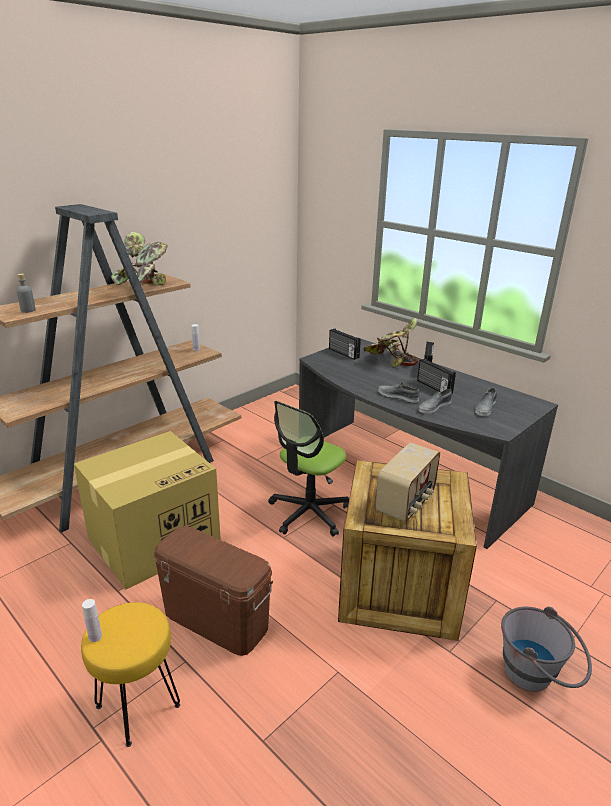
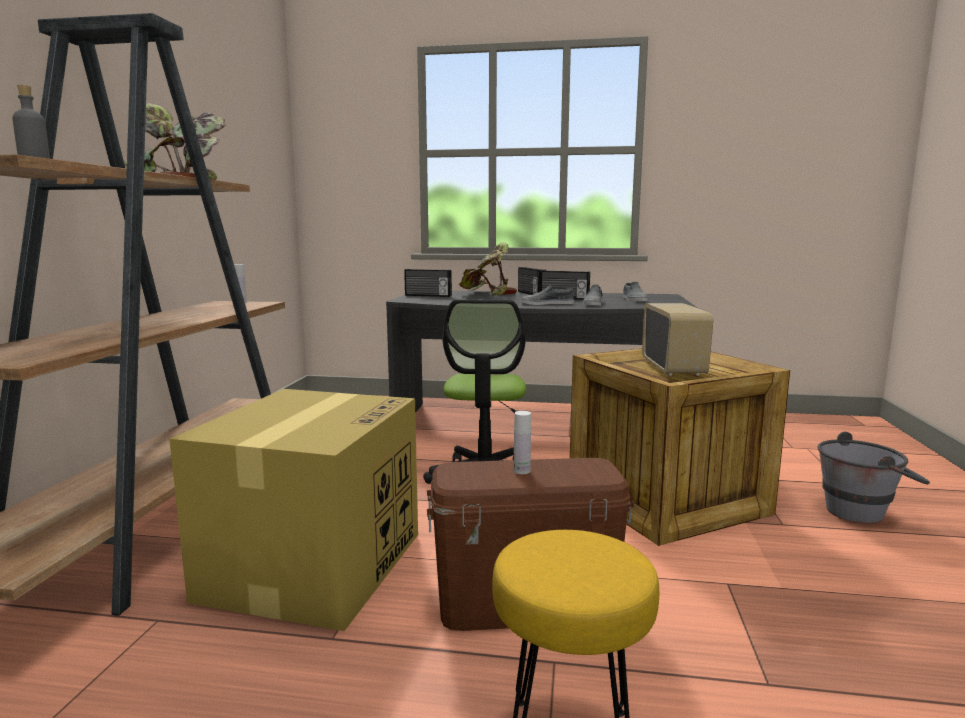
camera: 35 degrees left, 15 degrees down
(95, 637) = (545, 584): white bottle -> white bottle (522, 471)

